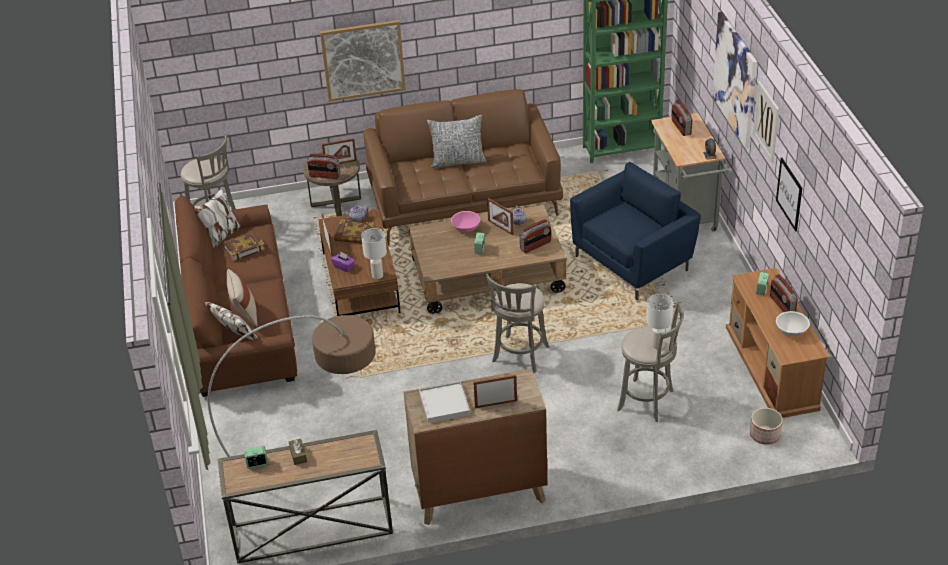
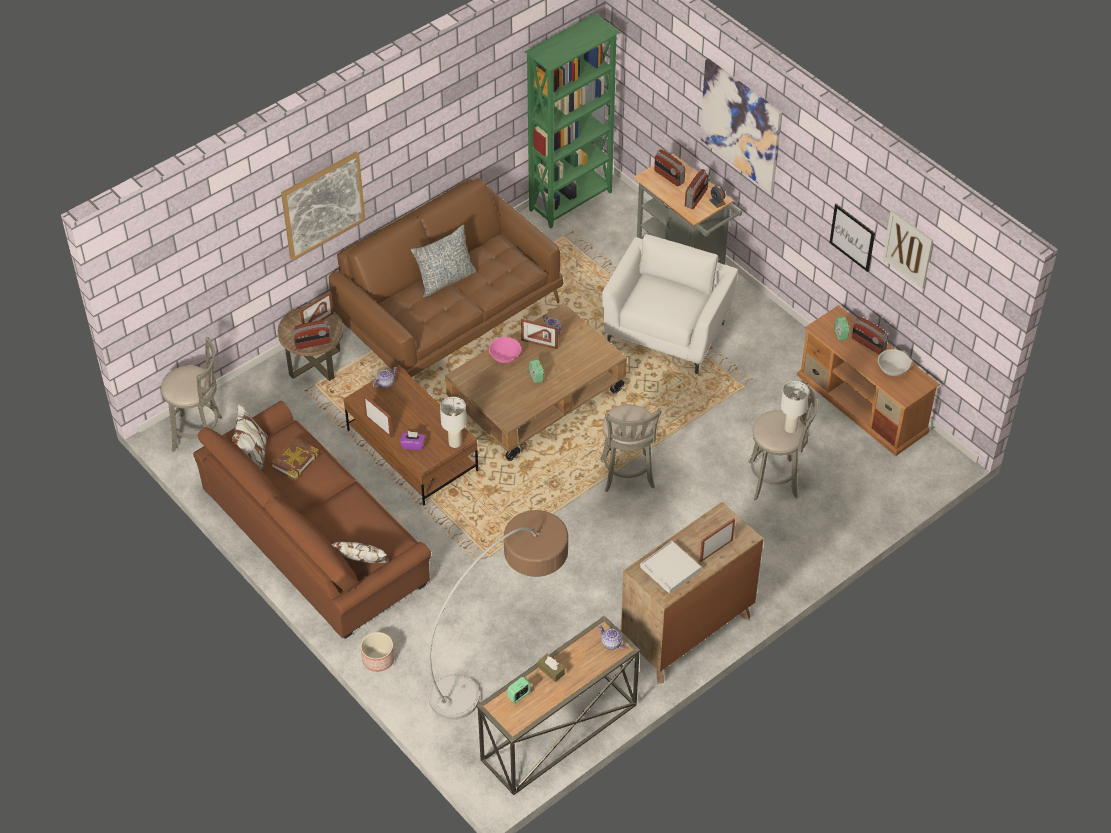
camera: 30 degrees left, 10 degrees up
(245, 315) = (355, 537): beige pillow -> none
(354, 235) = (396, 404): book -> none
(364, 453) = (611, 643): none -> teapot
(535, 246) = (588, 353): radio -> radio (696, 198)
(633, 263) = (667, 332): blue armchair -> white armchair
(764, 435) = (896, 475): planter -> planter (377, 659)
(766, 121) = (804, 169): picture -> picture (908, 248)

